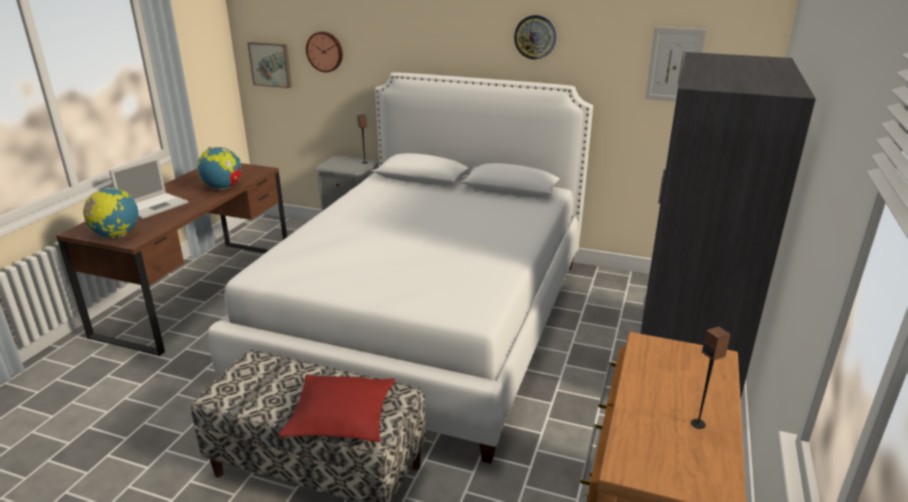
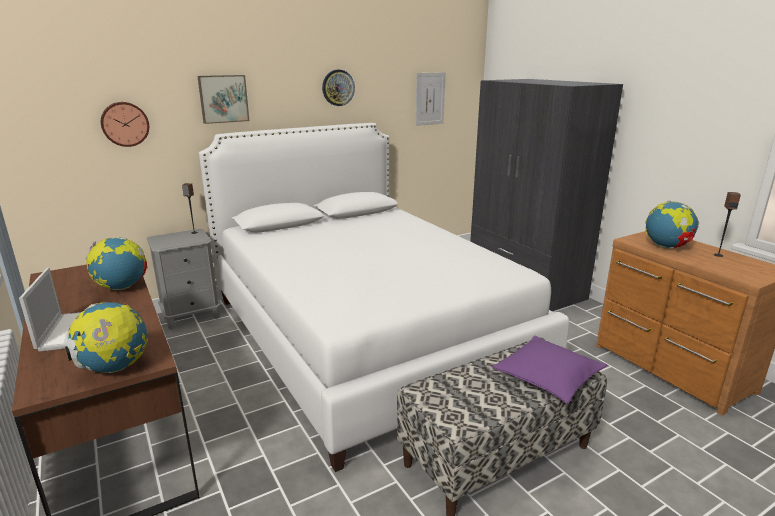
camera: 50 degrees left, 5 degrees down
(271, 64) = (44, 149): picture -> picture (223, 99)
(341, 417) = (548, 377): red pillow -> purple pillow
(662, 375) = (667, 247): none -> globe

